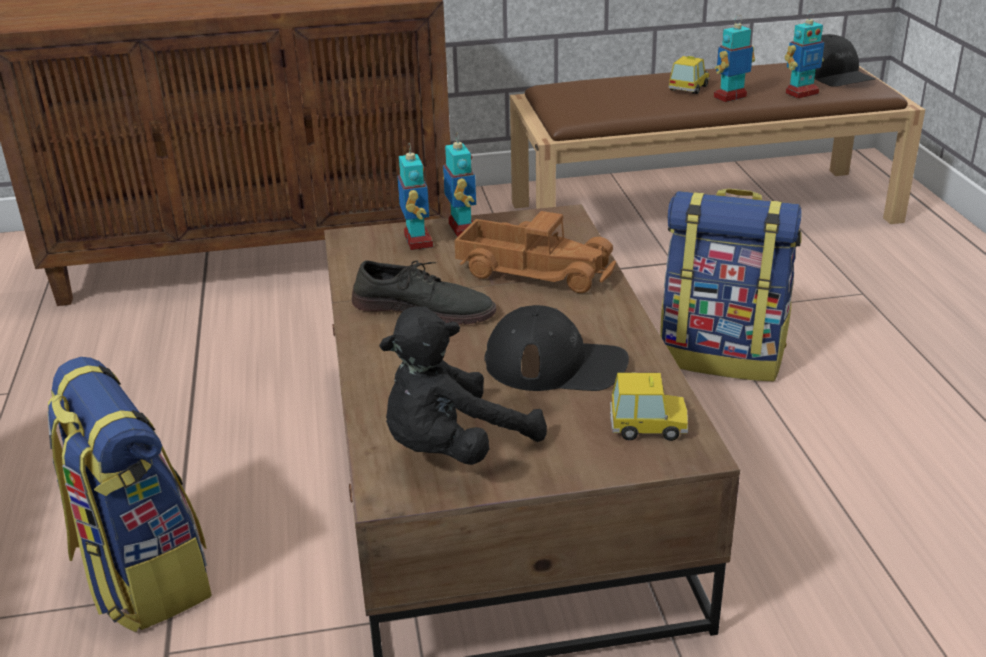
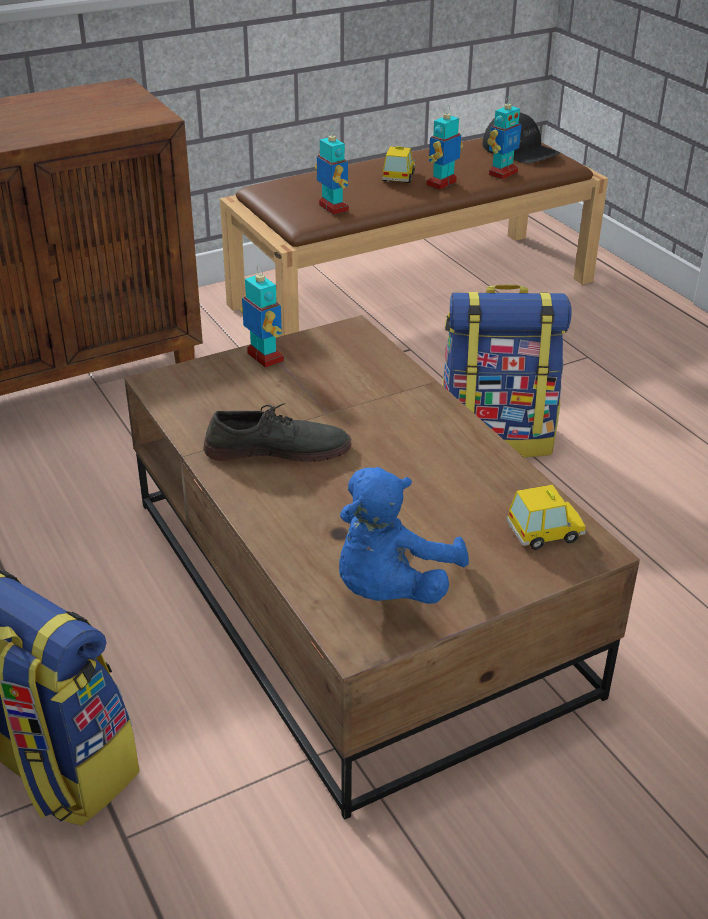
camera: 20 degrees left, 5 degrees up
(417, 241) = (228, 377): toy robot -> toy robot (333, 208)
(453, 449) = (390, 588): black plush toy -> blue plush toy
(535, 270) = (359, 392): toy truck -> none
(556, 364) = (433, 487): black cap -> none

